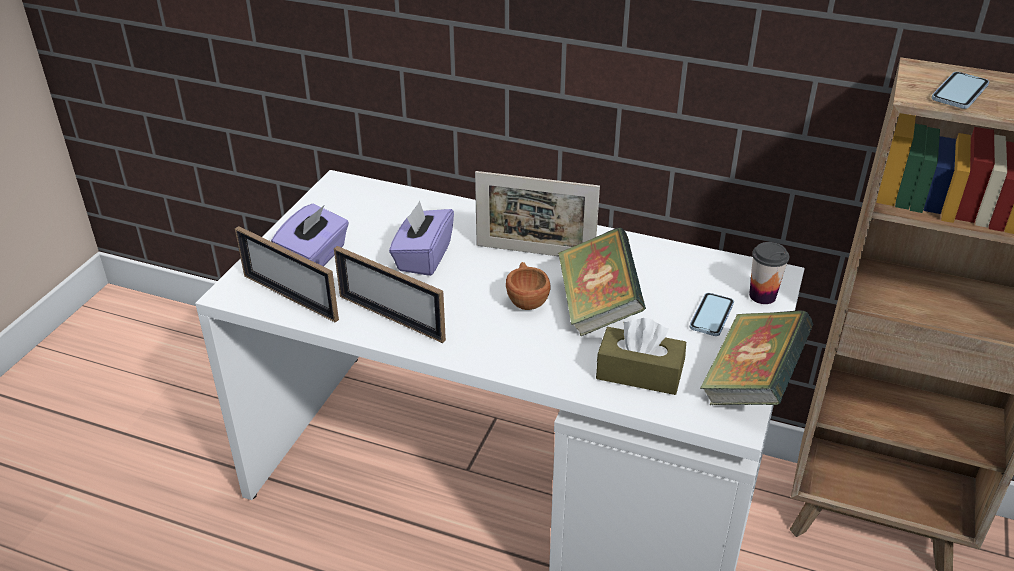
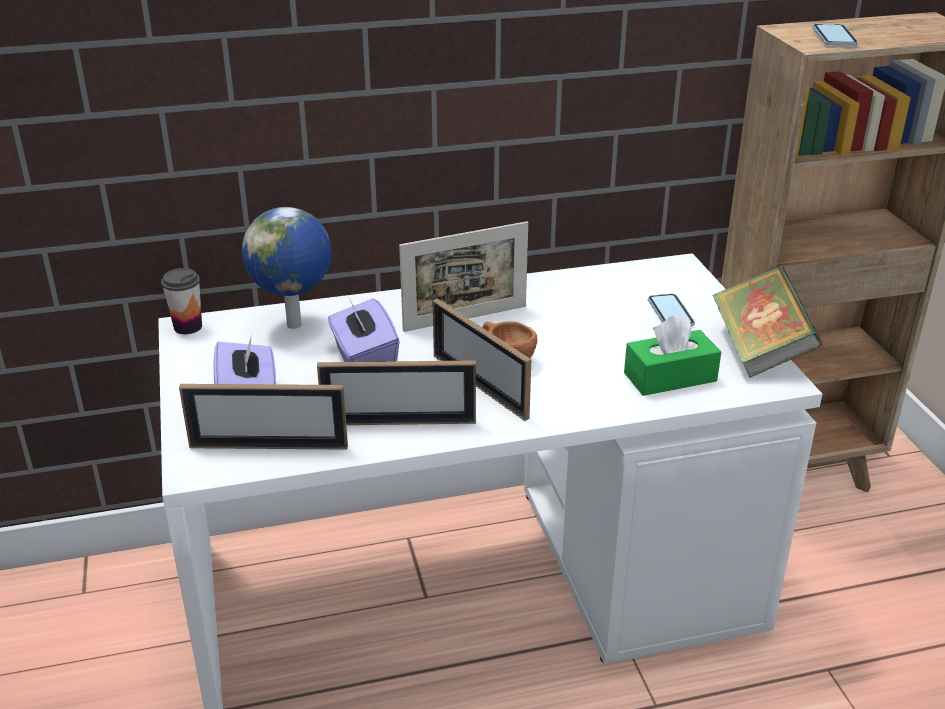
camera: 35 degrees left, 5 degrees down
(409, 210) = (296, 325): none -> globe
(480, 314) = (479, 386): none -> picture frame
(598, 307) = (574, 341): book -> none
(639, 373) = (670, 377): brown tissue box -> green tissue box
(762, 296) = (689, 284): cup -> cup (188, 327)

